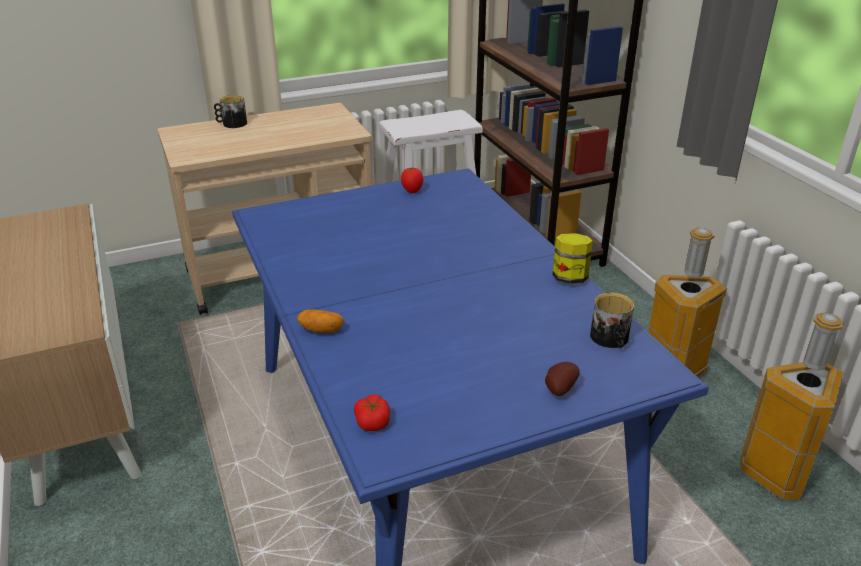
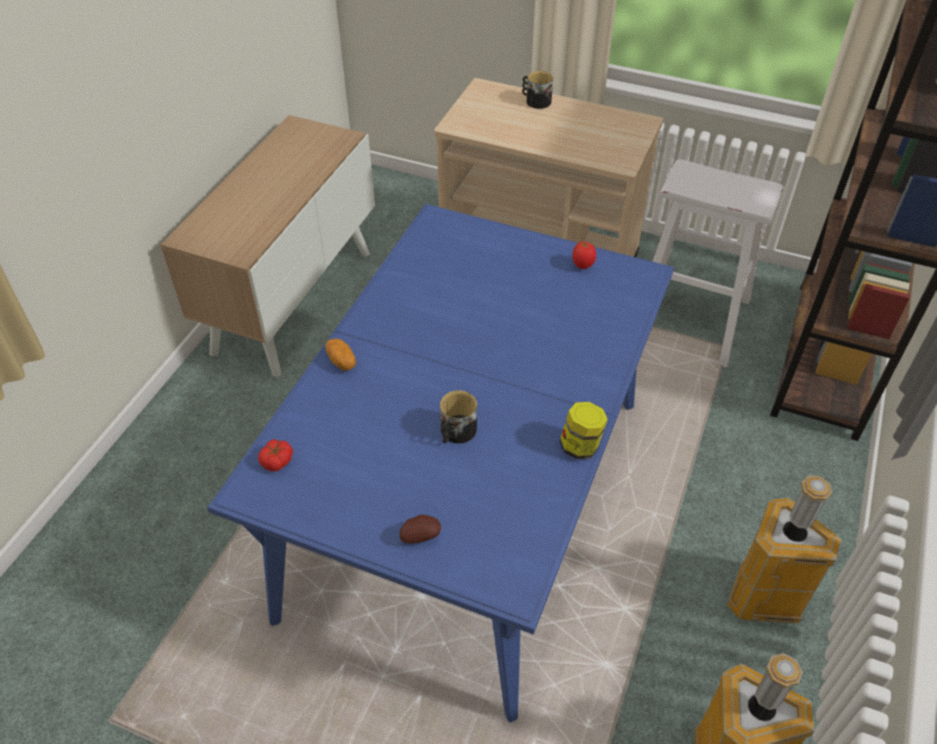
camera: 45 degrees right, 15 degrees up
(611, 339) = (522, 527): mug -> mug (456, 432)

